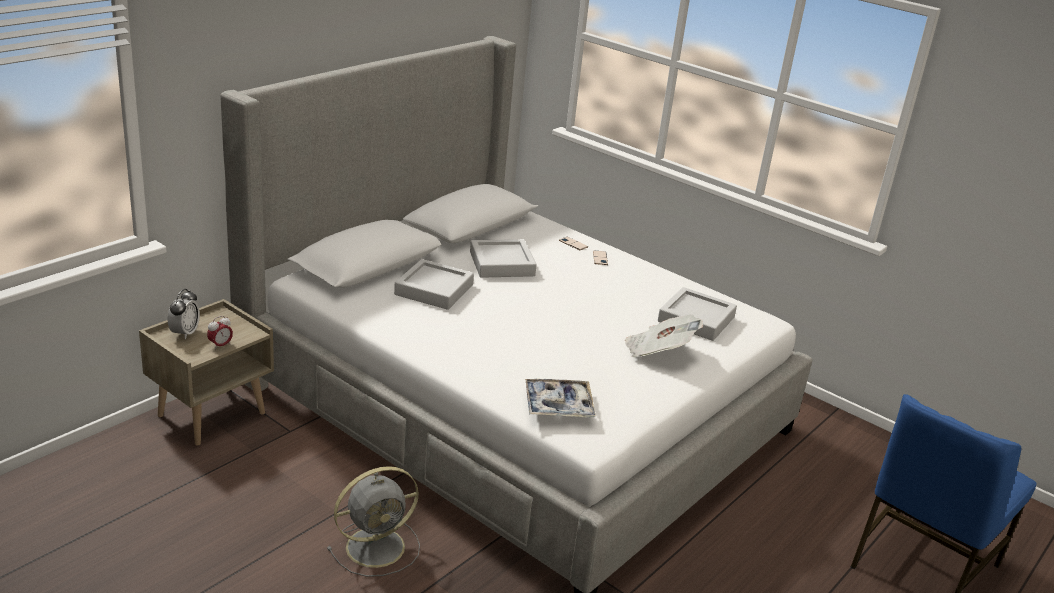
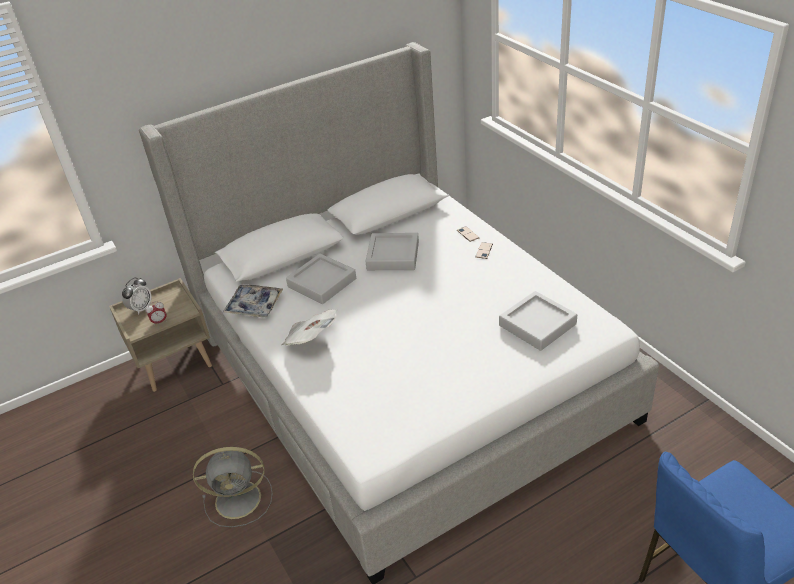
camera: 25 degrees right, 10 degrees up
(558, 405) = (358, 415): tray -> tray (254, 305)
(658, 352) = (482, 360): newspaper -> newspaper (311, 339)

